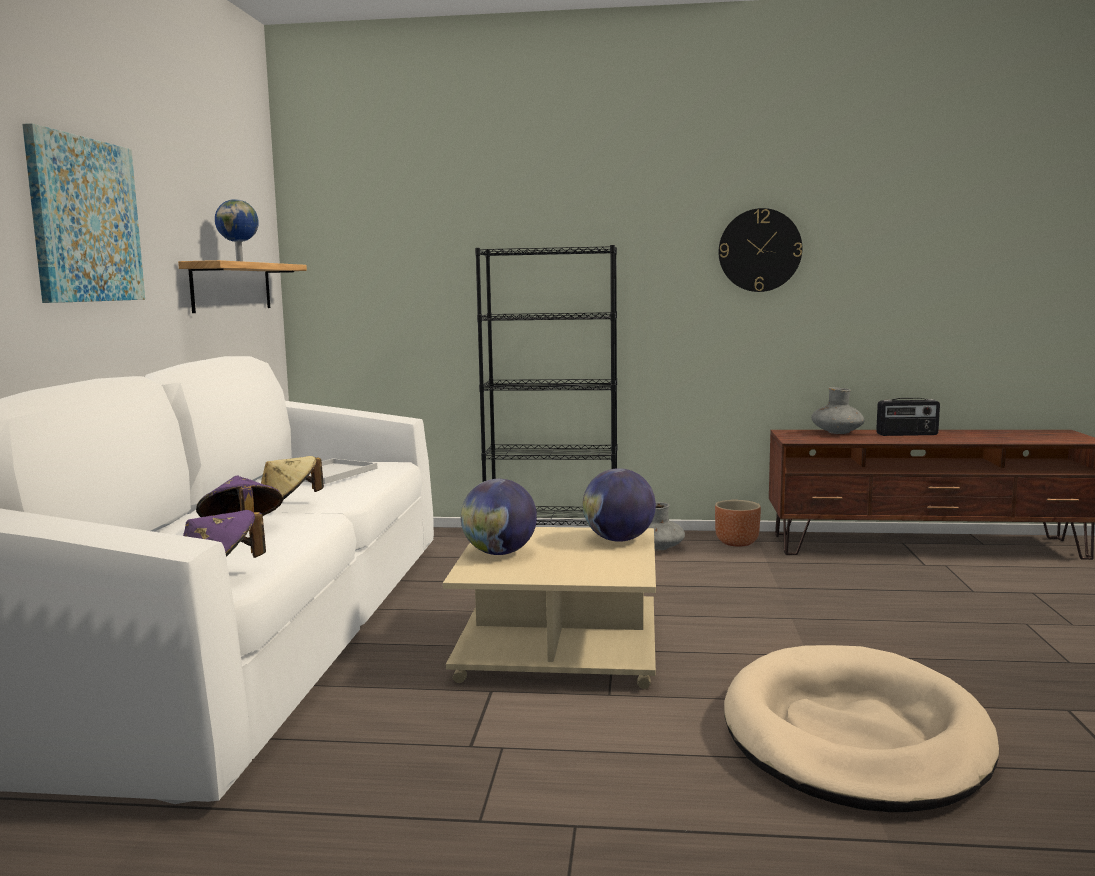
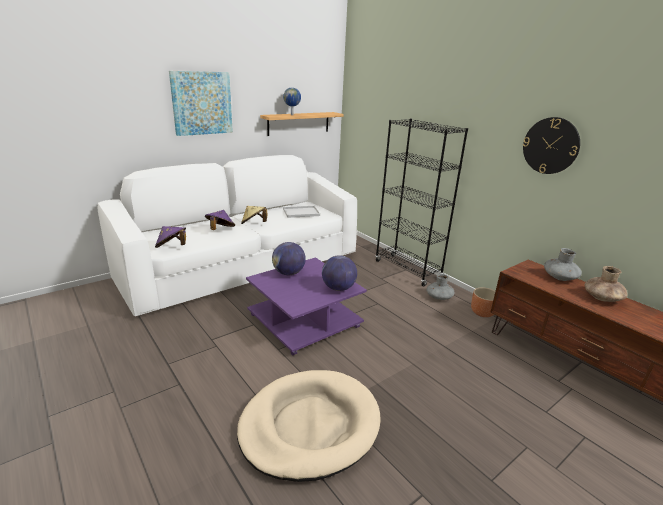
camera: 45 degrees right, 15 degrees up
(557, 646) = (304, 320): beige coffee table -> purple coffee table
(907, 434) = (602, 298): radio -> brown vase

